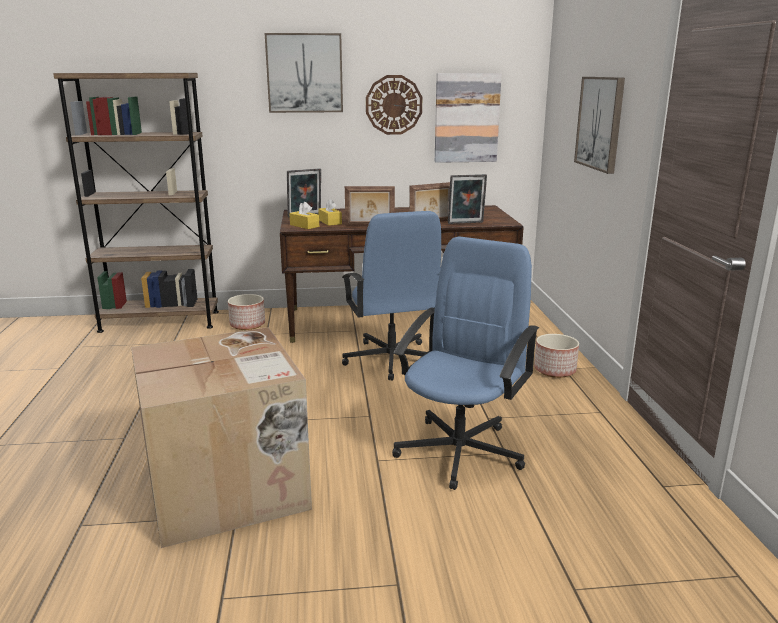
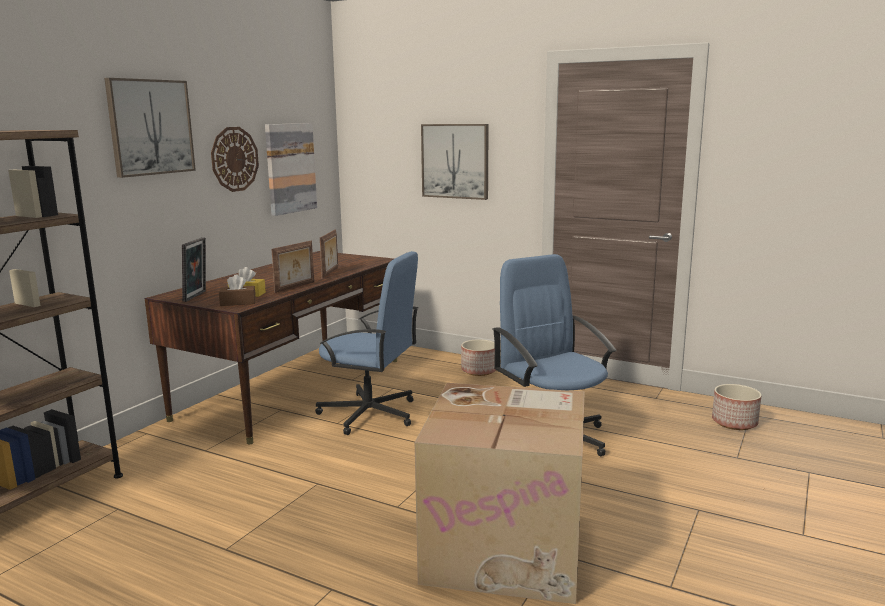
camera: 55 degrees left, 5 degrees down
(248, 325) = (158, 453): planter -> planter (734, 422)
(304, 225) = (238, 302): yellow tissue box -> brown tissue box
(466, 223) = (357, 266): picture frame -> none

